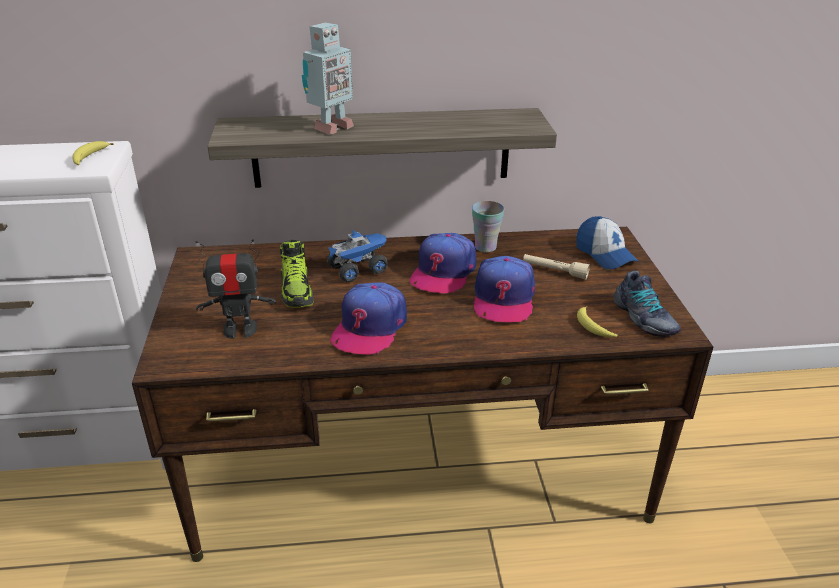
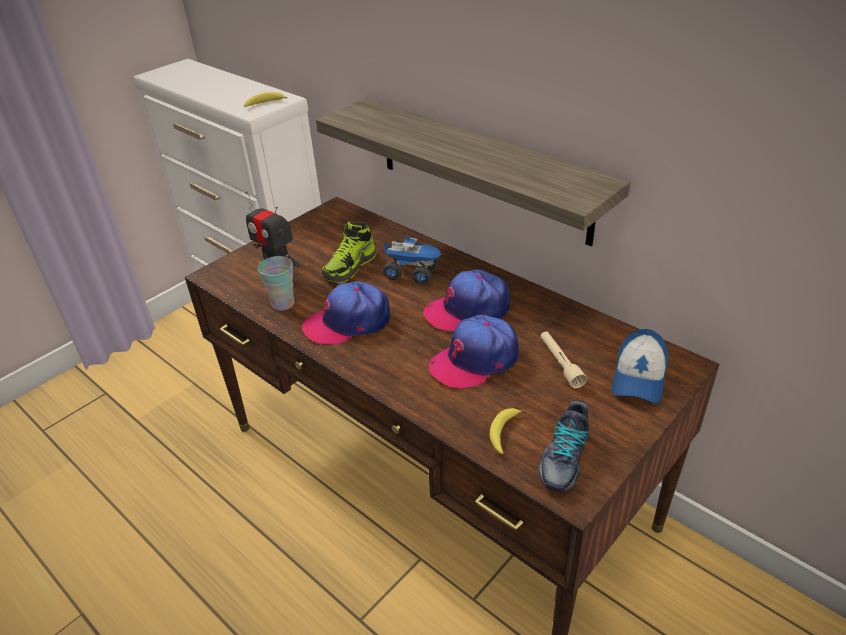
camera: 50 degrees right, 5 degrees up
(330, 128) = (415, 134): toy robot -> none
(485, 247) = (538, 307): cup -> cup (283, 304)

